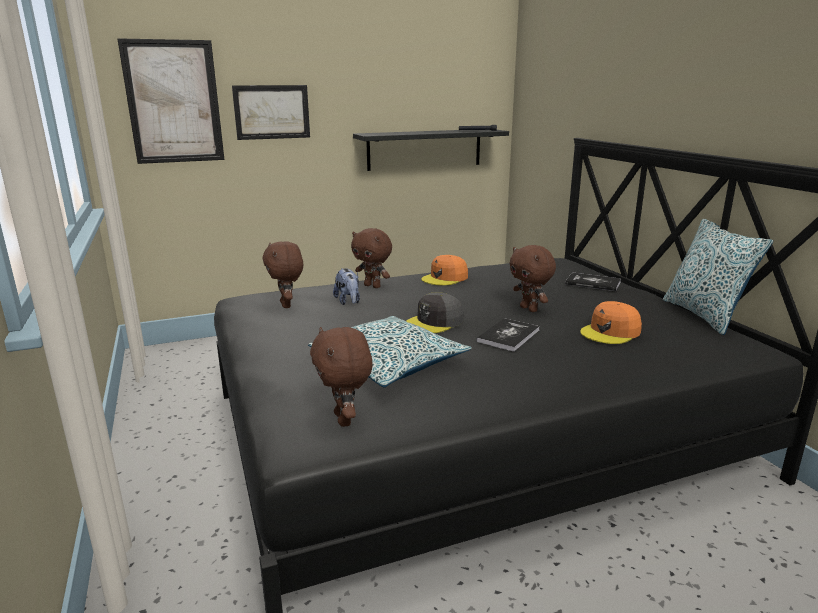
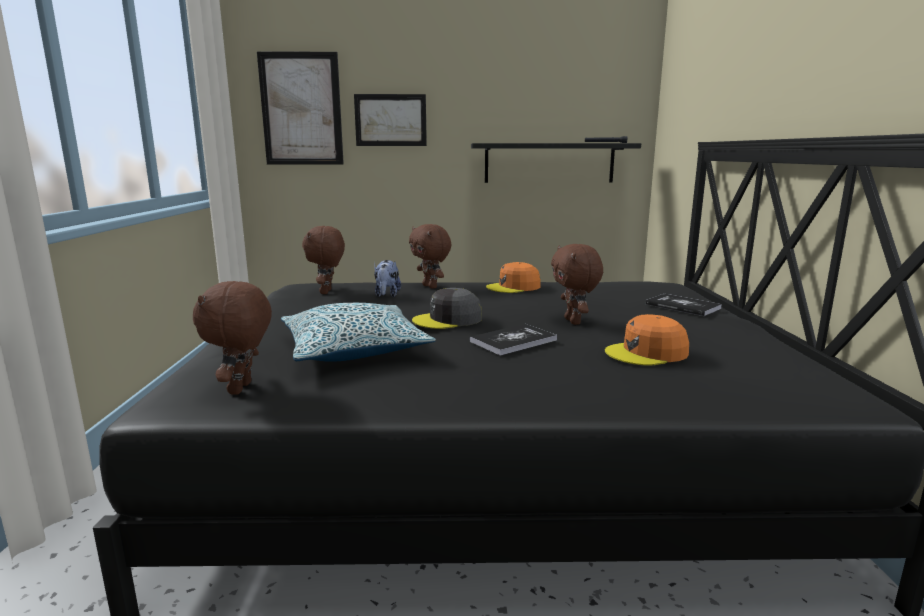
camera: 20 degrees right, 5 degrees down
(704, 315) = (805, 353): pillow -> none

